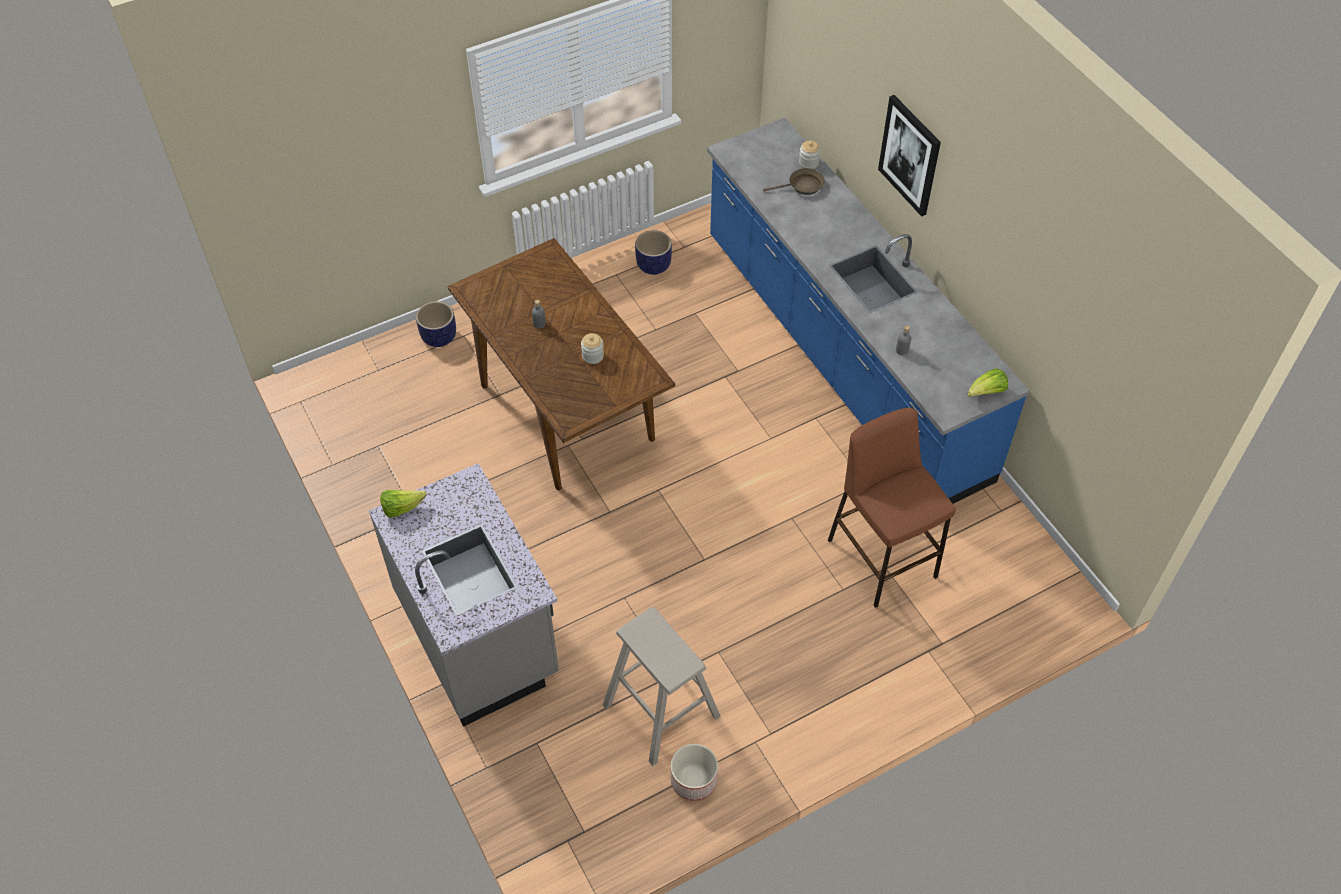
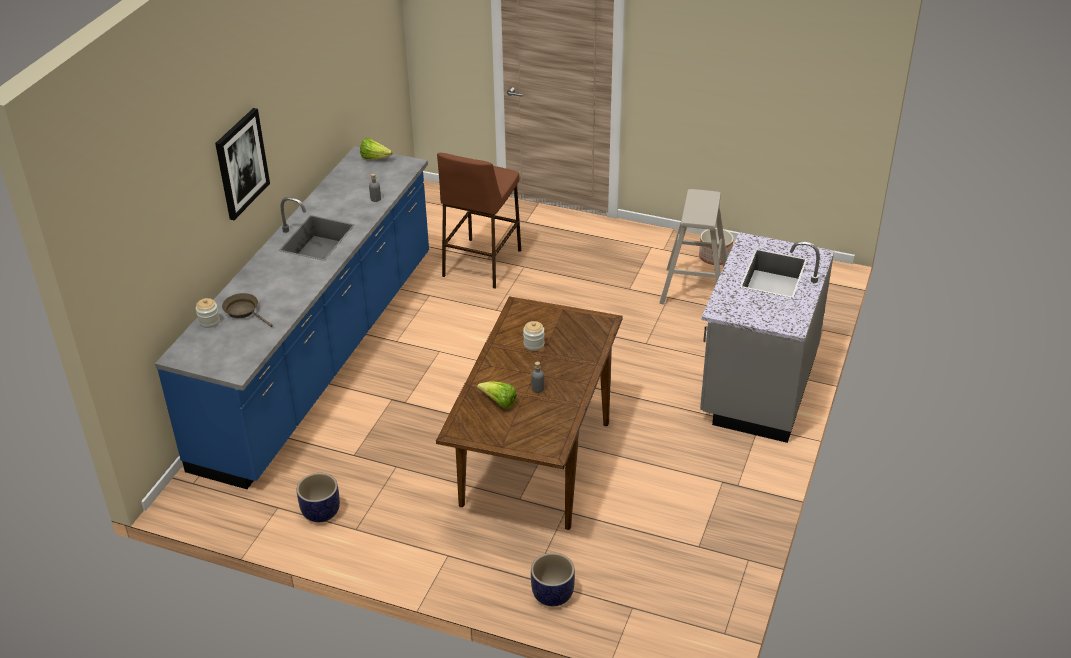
camera: 130 degrees left, 15 degrees down
(402, 508) = (781, 325): lettuce -> lettuce (499, 402)

